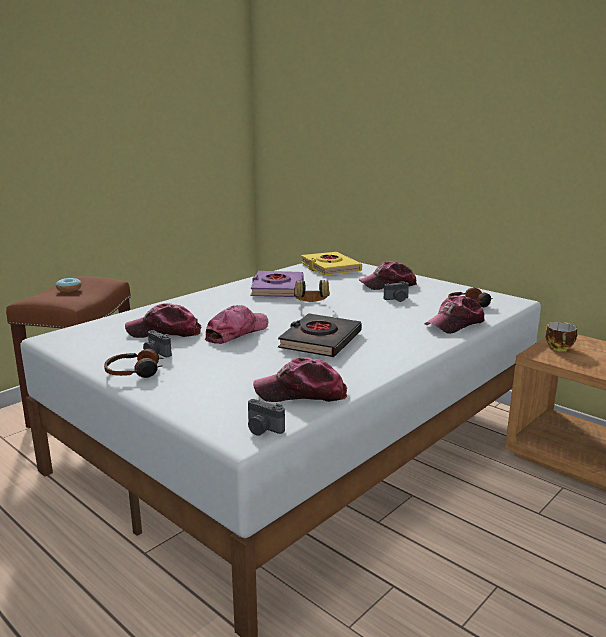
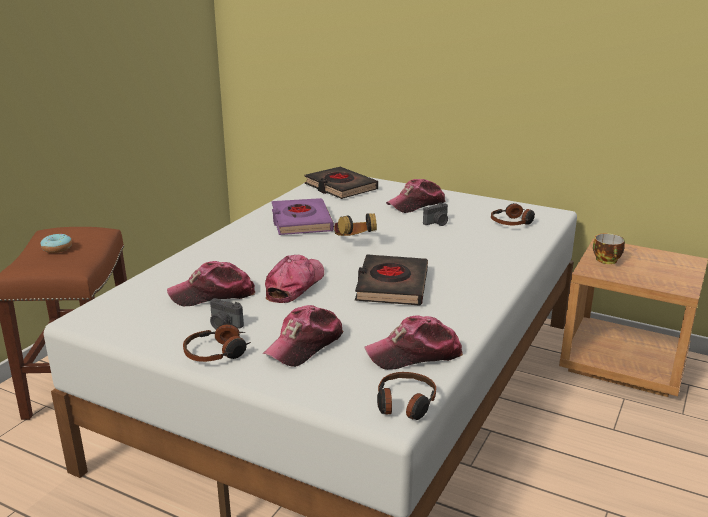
camera: 15 degrees left, 5 degrees up
(263, 429) = (404, 404): camera -> headphones
(330, 268) = (340, 187): yellow book -> black book
(455, 324) = (513, 248): cap -> cap (305, 345)

